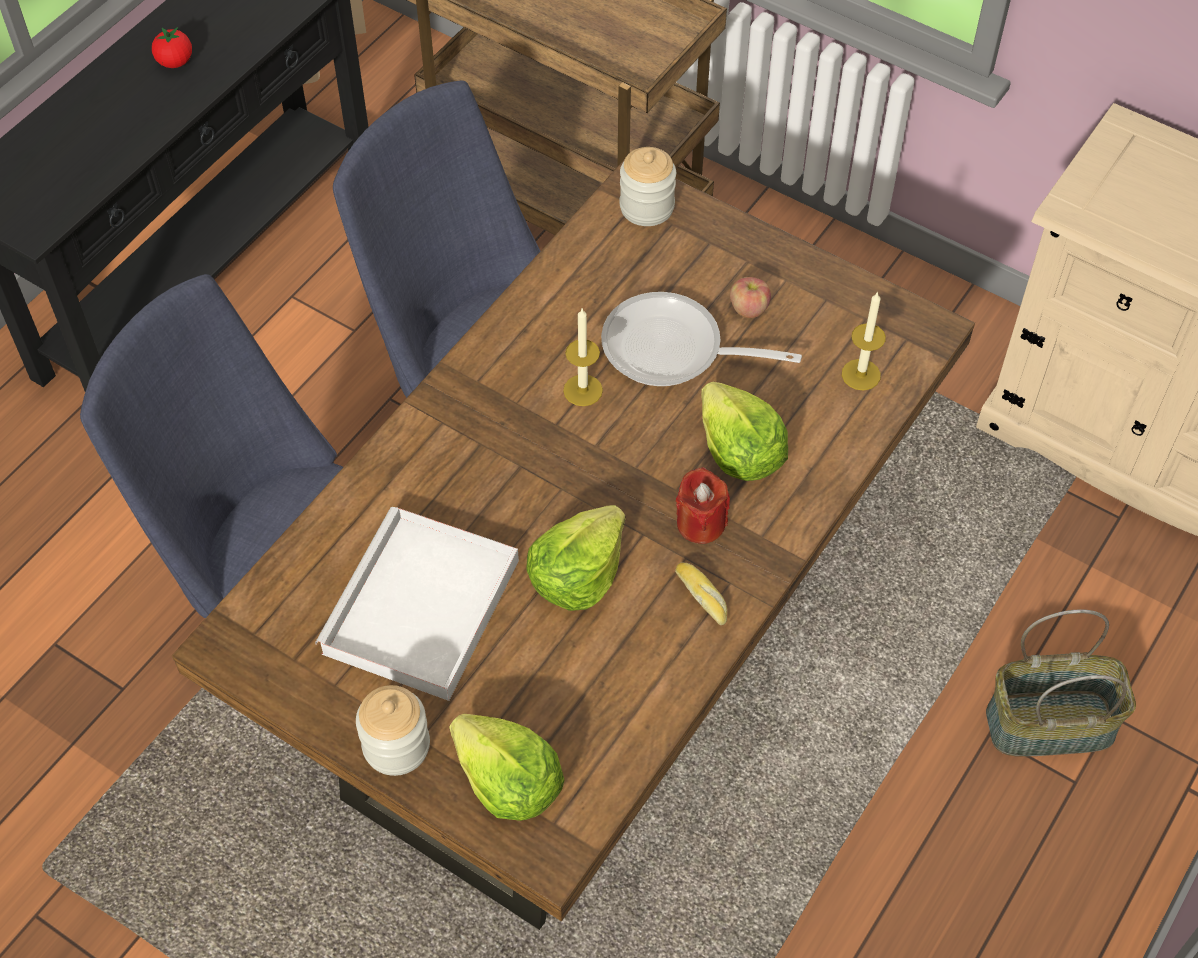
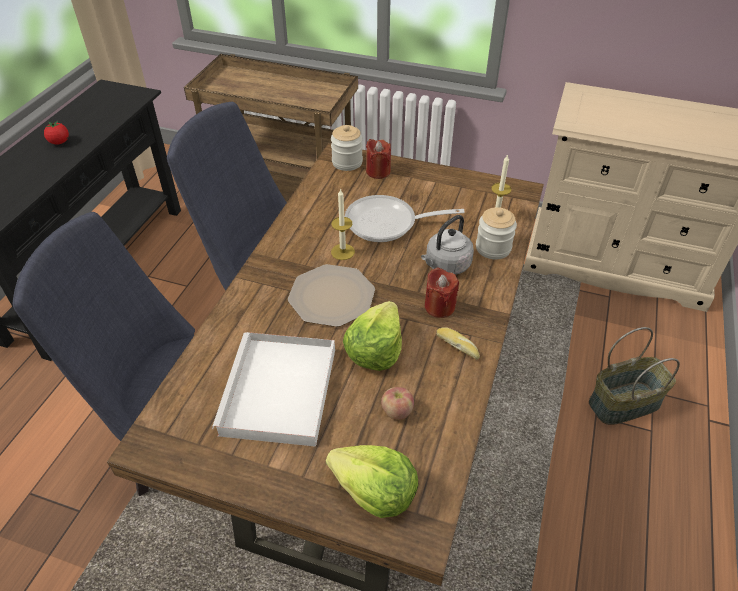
camera: 15 degrees left, 10 degrees down
(396, 746) = (287, 486): jar -> jar (493, 248)
(542, 469) = (332, 296): none -> plate
(694, 238) = (378, 171): none -> red candle
(739, 452) = (446, 265): lettuce -> grey kettle
(748, 309) = (421, 197): apple -> apple (397, 411)

